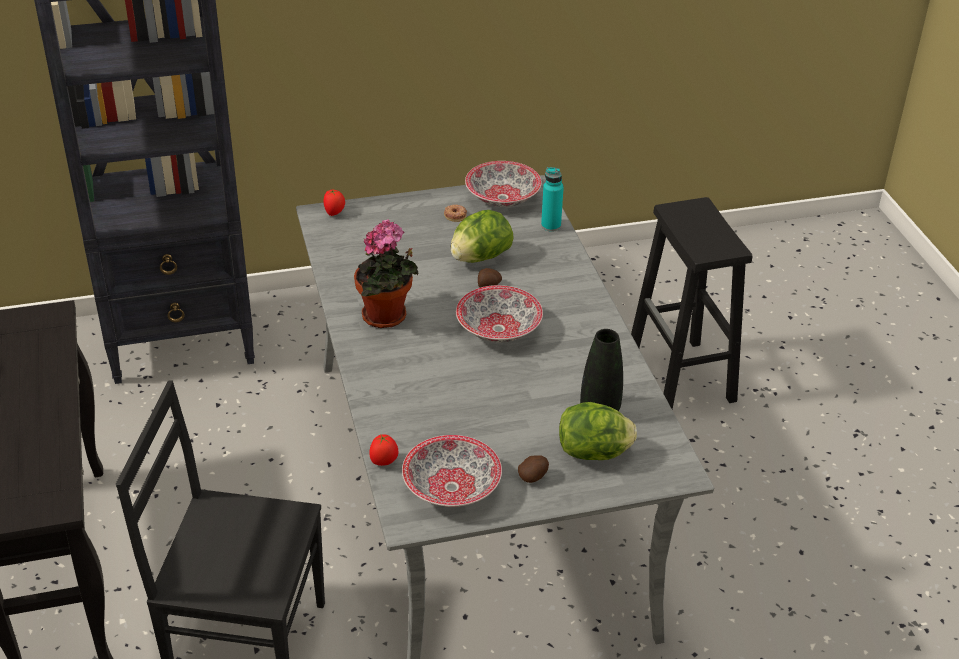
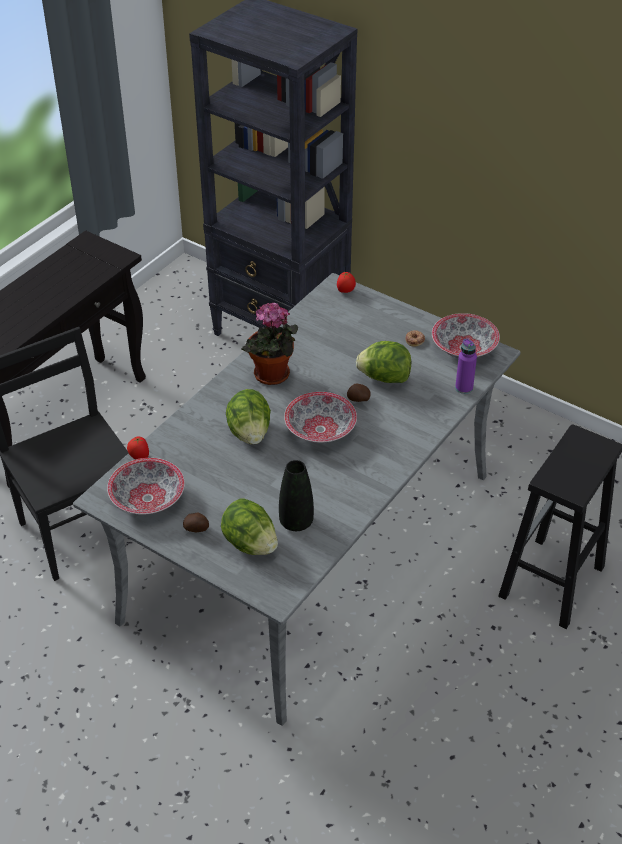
camera: 50 degrees right, 5 degrees up
(446, 372) = (249, 433): none -> lettuce
(551, 226) = (464, 388): turquoise bottle -> purple bottle

